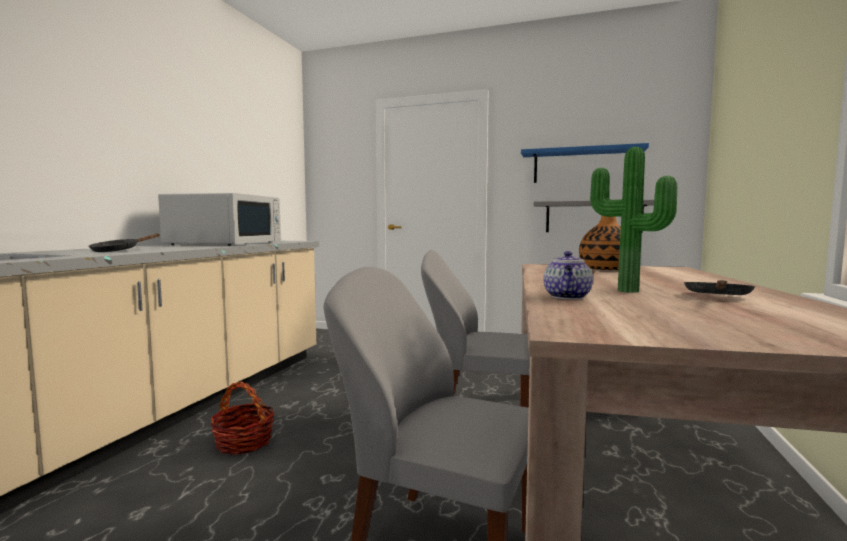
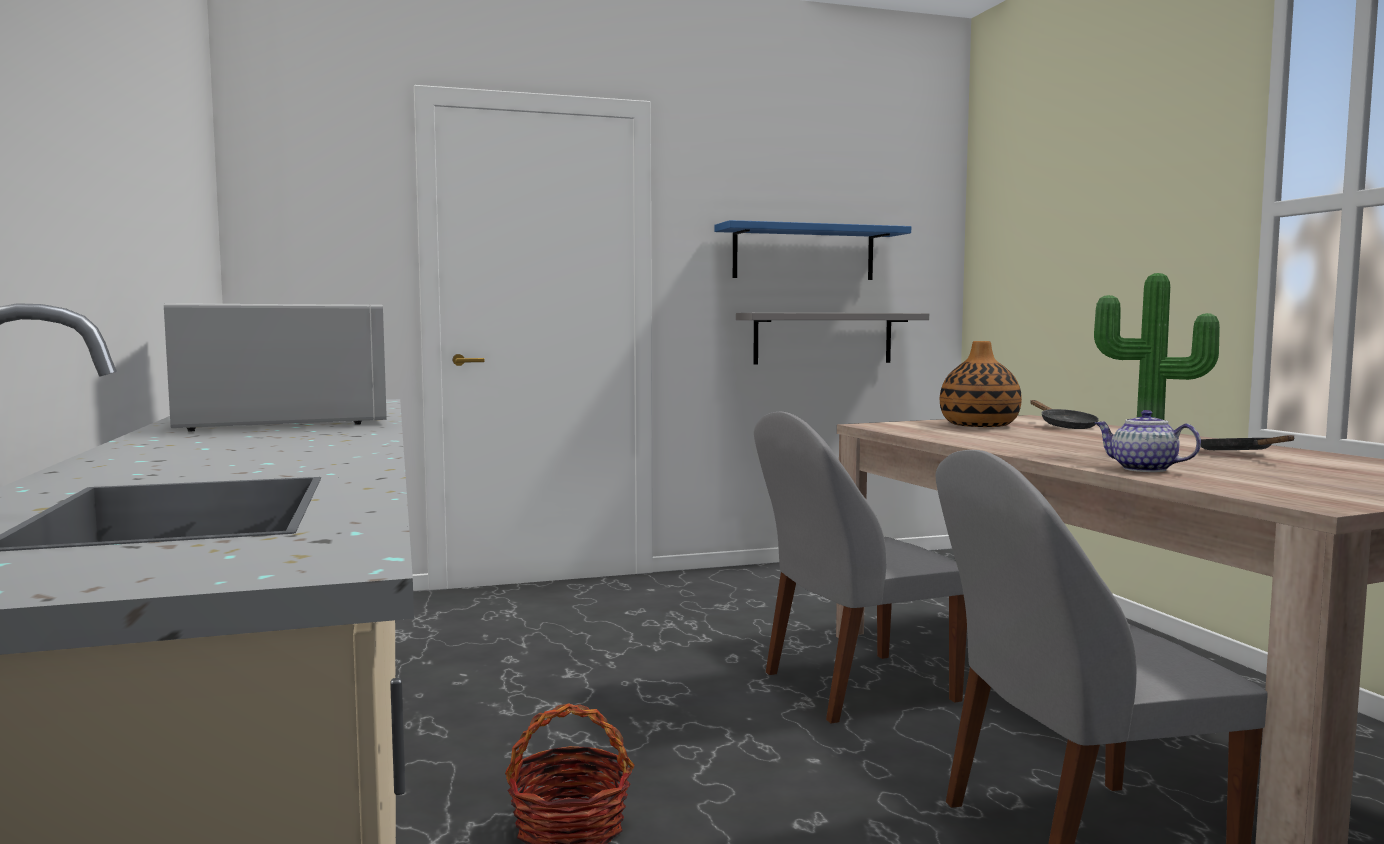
camera: 35 degrees left, 0 degrees up
(119, 251) = (281, 456): black frying pan -> black frying pan (1064, 426)
(567, 297) = (1142, 469): teapot -> teapot turned 150 degrees clockwise

